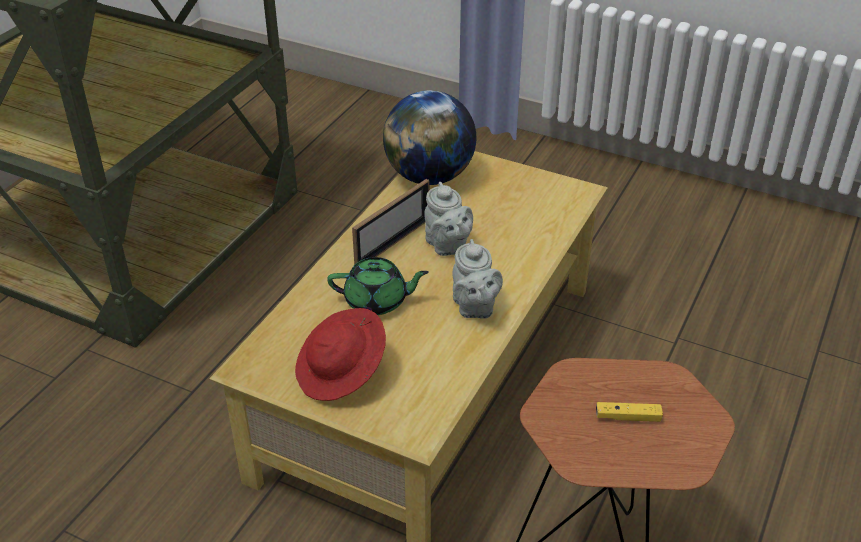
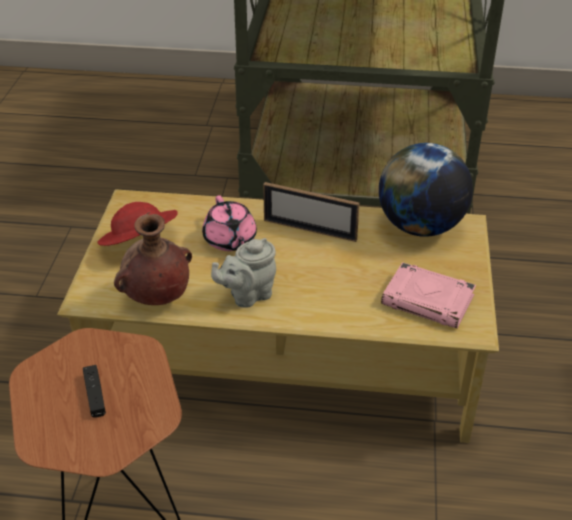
camera: 70 degrees right, 0 degrees up
(377, 301) = (230, 240): green teapot -> pink teapot
(445, 375) = (156, 297): none -> brown vase
(447, 246) = (323, 261): grey teapot -> none
(534, 202) = (428, 301): none -> pink book
(628, 417) = (95, 395): yellow game controller -> black game controller

